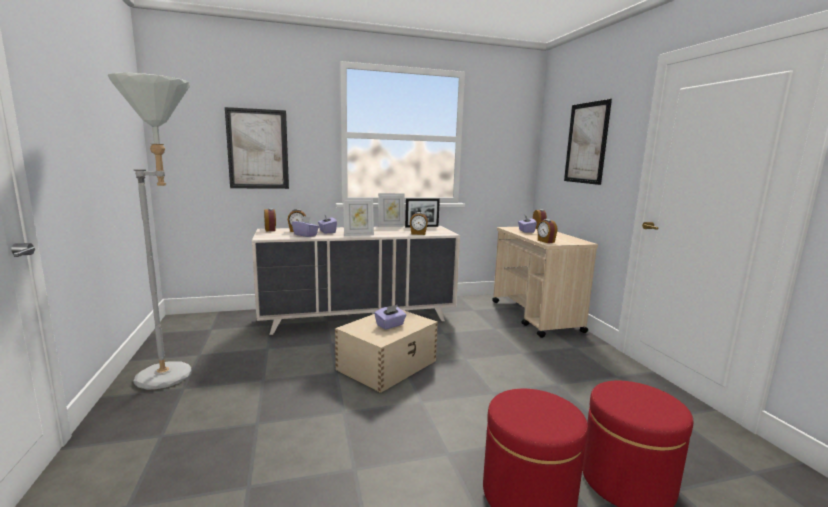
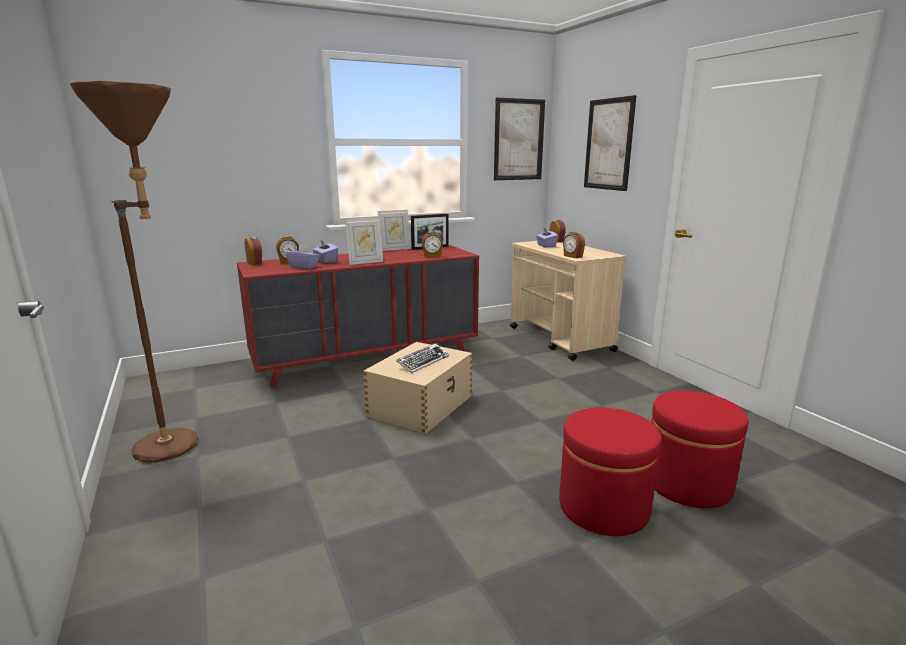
camera: 10 degrees left, 5 degrees up
(176, 374) = (180, 441): grey floor lamp -> brown floor lamp
(258, 149) = (227, 163): picture -> picture (518, 140)
(358, 318) = (368, 359): beige dresser -> red dresser
(390, 325) = (423, 361): purple tissue box -> keyboard

